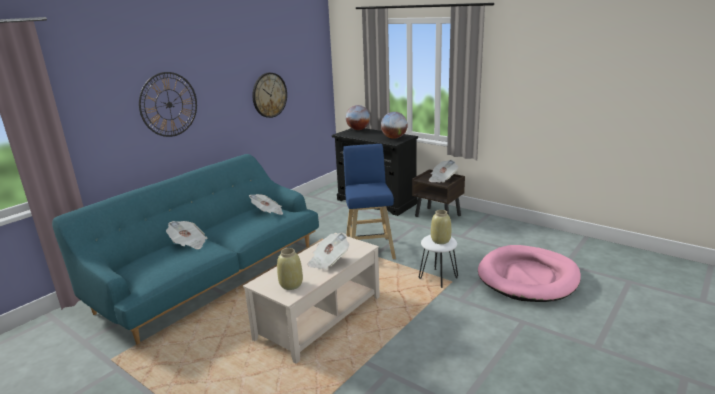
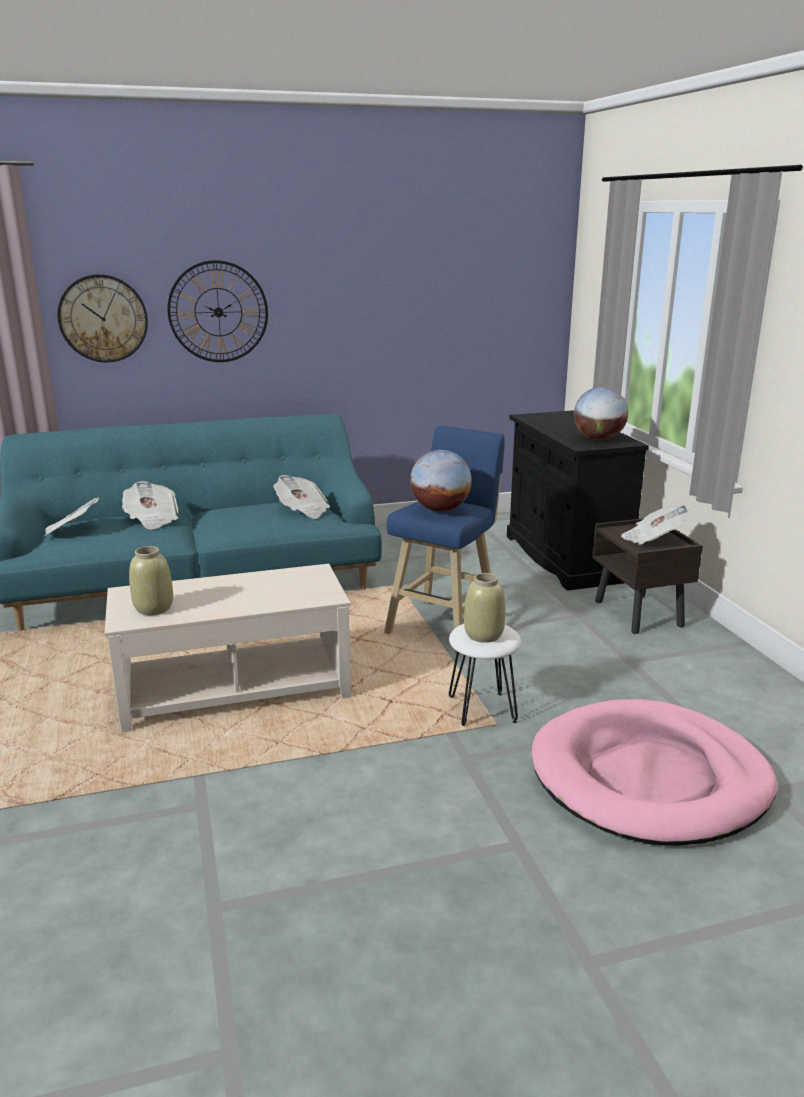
camera: 35 degrees right, 0 degrees up
(269, 95) = (415, 325): wall clock -> wall clock (103, 318)
(328, 261) = (248, 597): newspaper -> newspaper (72, 531)
(358, 129) = (568, 415): globe -> globe (440, 509)

